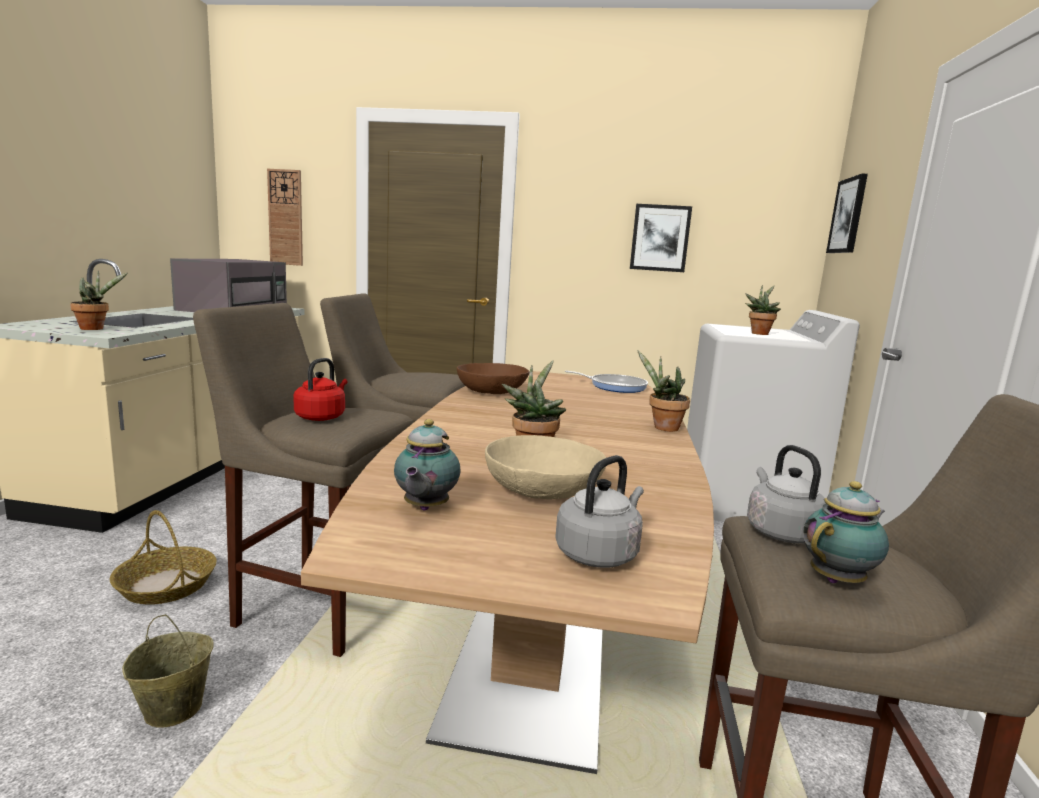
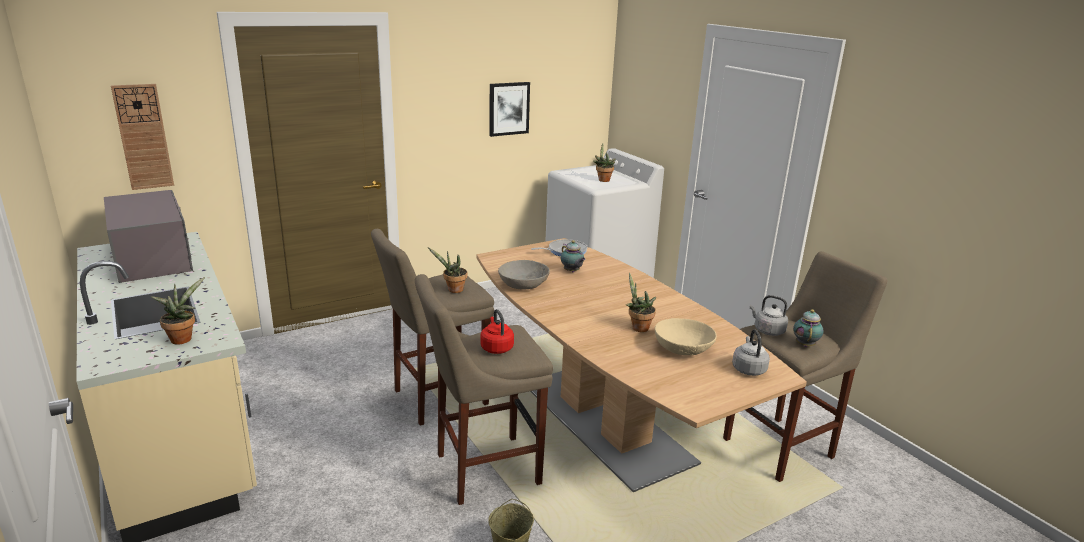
camera: 40 degrees left, 10 degrees up
(165, 585) = (372, 510): basket -> none
(424, 508) = (670, 379): teapot -> teapot (572, 271)
(492, 391) = (523, 284): brown bowl -> grey bowl
(662, 427) = (646, 282): potted plant -> potted plant (453, 290)
(848, 216) = (633, 86): picture -> none

